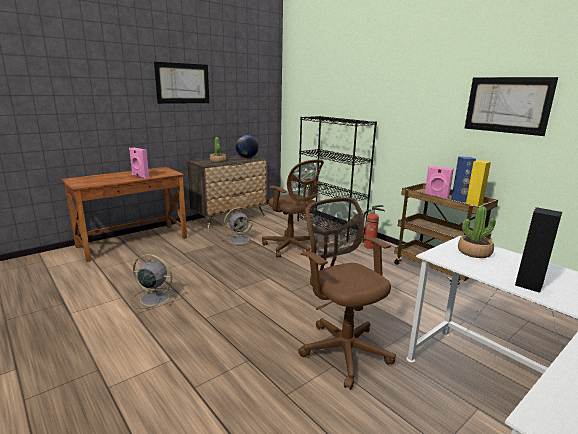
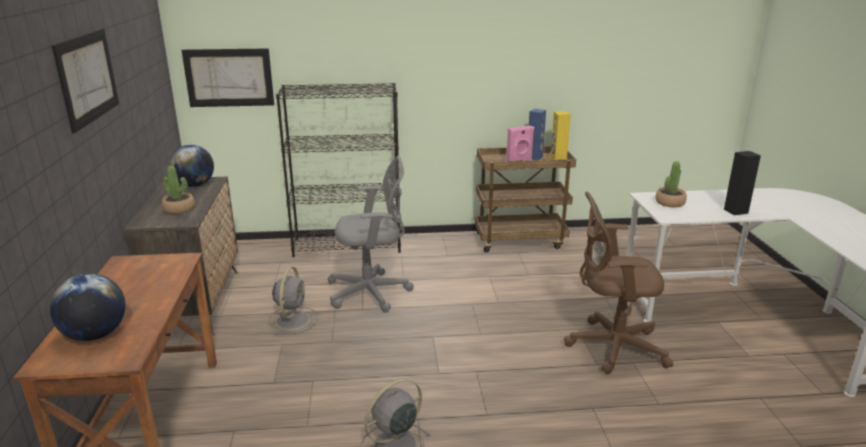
camera: 55 degrees left, 5 degrees up
(97, 179) = (95, 335): none -> globe
(140, 176) = (153, 291): pink speaker -> none
(292, 248) = (372, 292): brown office chair -> grey office chair
(370, 246) = (430, 246): fire extinguisher -> none
(507, 105) = (556, 49): picture -> picture (229, 77)

